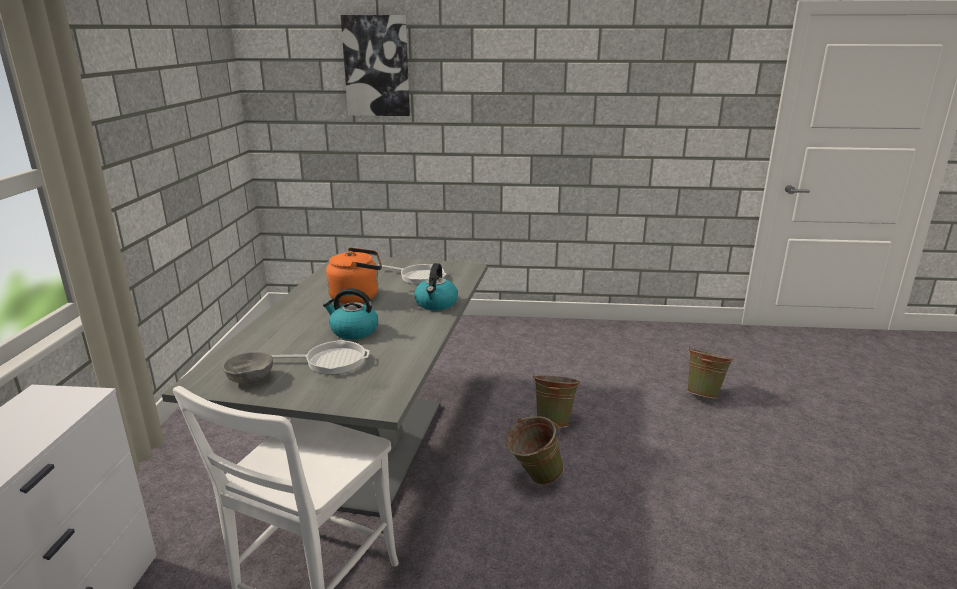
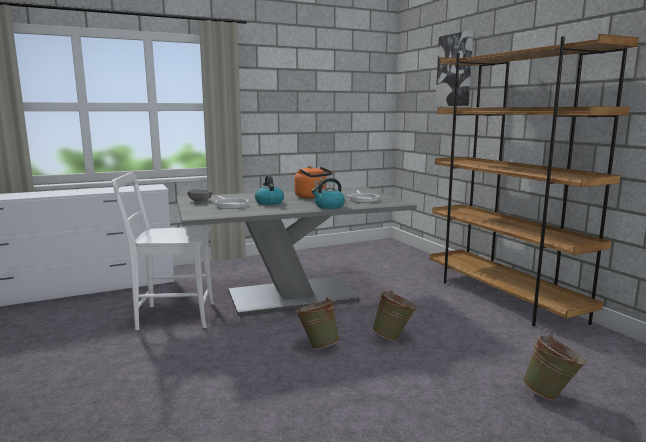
camera: 60 degrees right, 10 degrees down
(521, 330) = (503, 298): none -> brown bookcase

